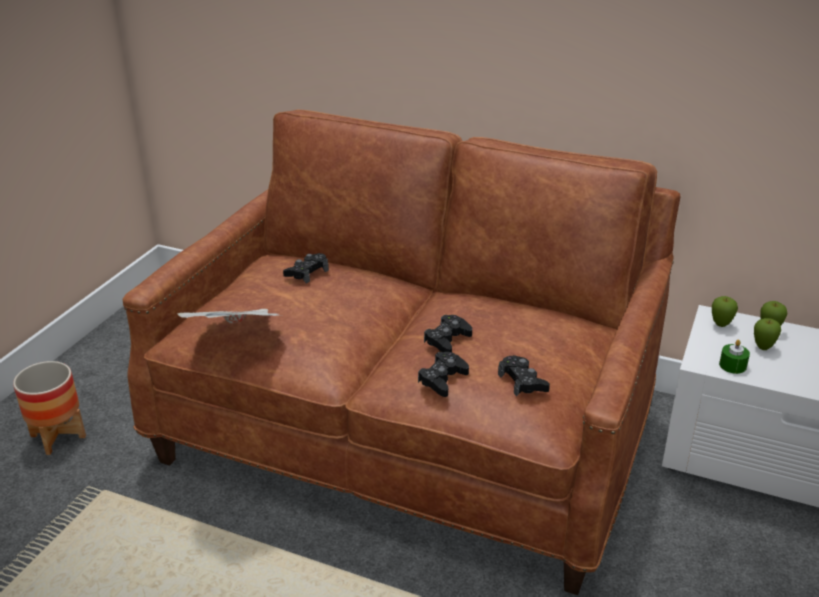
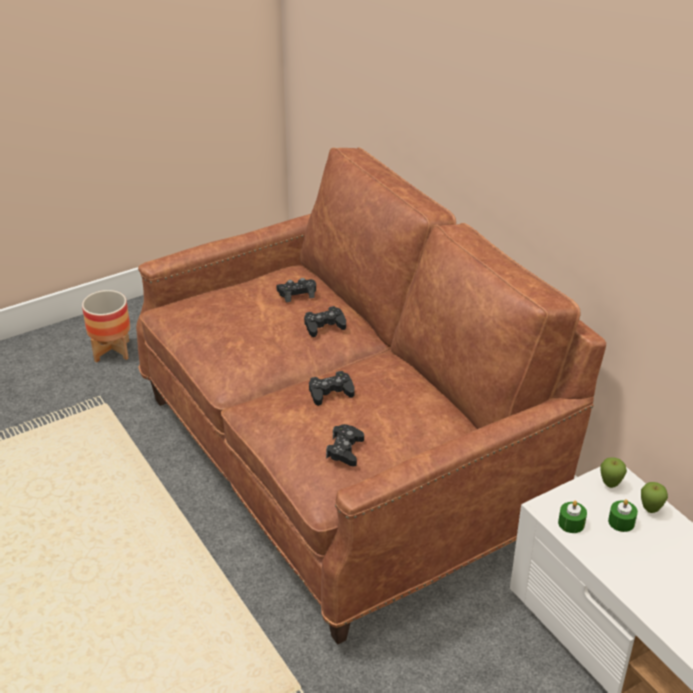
camera: 35 degrees right, 5 degrees up
(237, 336) = (195, 325): newspaper -> none
(442, 379) = (291, 421): black game controller -> black game controller (324, 326)
(763, 348) = (621, 522): apple -> green candle

